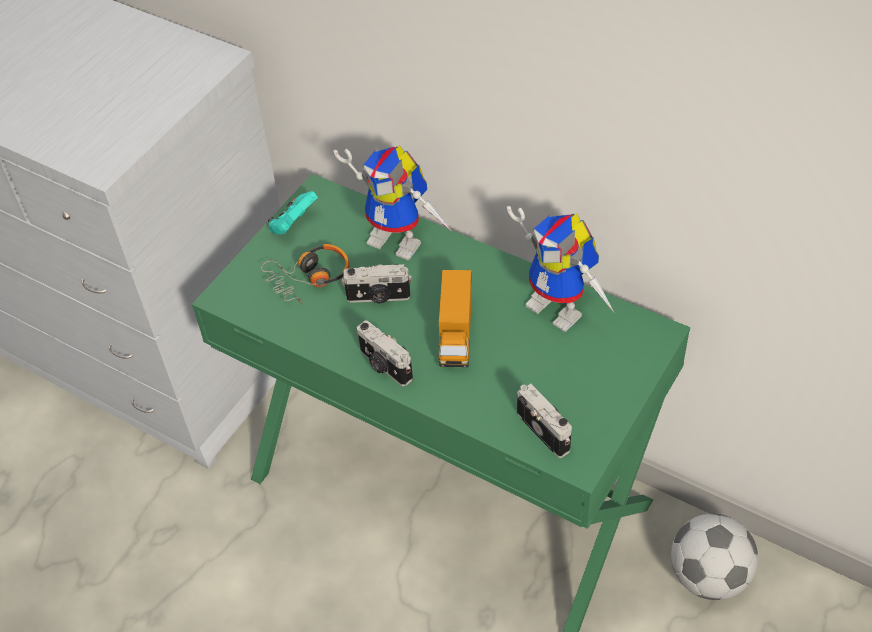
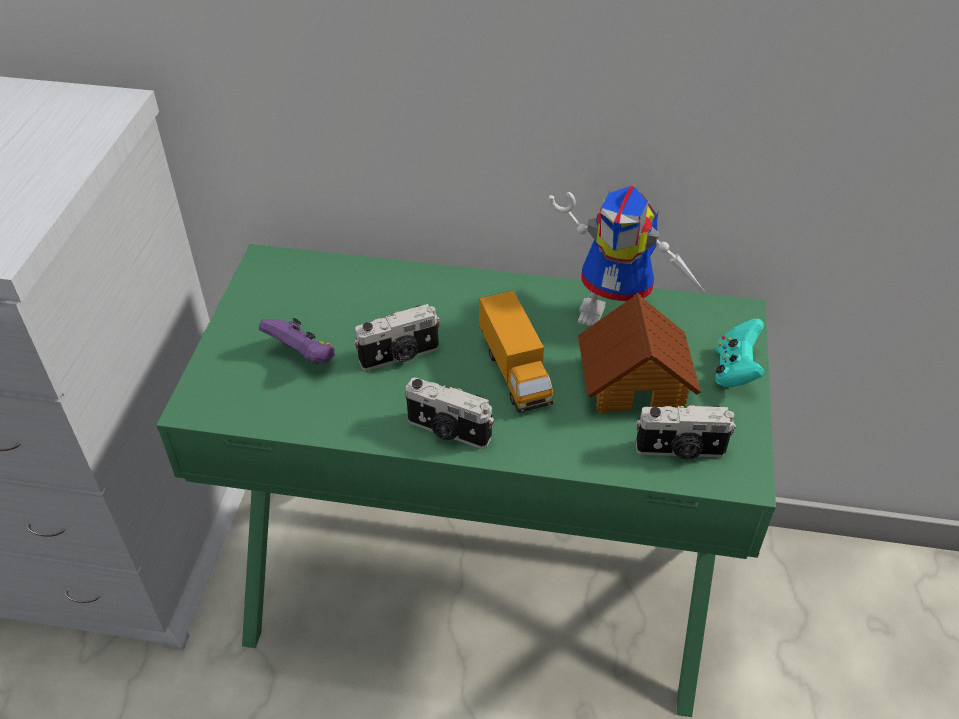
camera: 25 degrees left, 5 degrees down
(293, 225) = (253, 302): turquoise game controller -> turquoise game controller (735, 370)
(310, 278) = (302, 356): headphones -> purple game controller
(401, 239) = (395, 288): toy robot -> none
(542, 366) = (635, 381): none -> toy house
(545, 430) = (680, 451): camera -> camera turned 150 degrees clockwise
(709, 576) = (789, 588): football -> none

